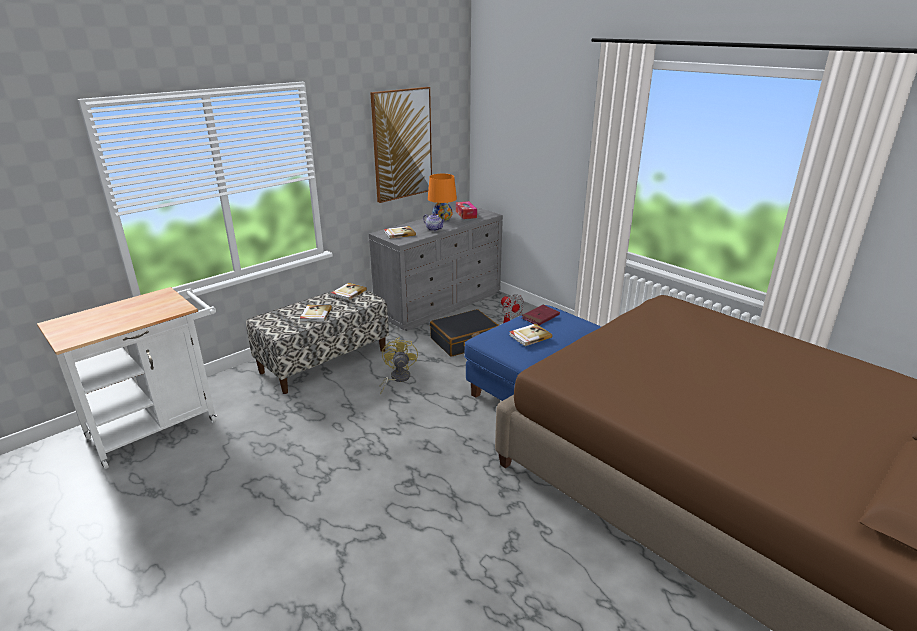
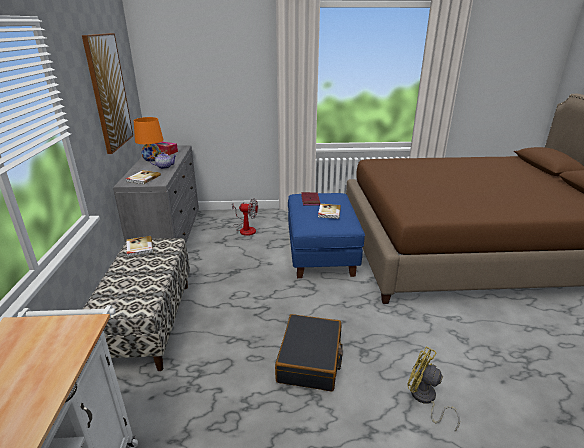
camera: 50 degrees left, 0 degrees up
(315, 315) = (146, 276): book -> none
(397, 378) = (233, 299): yellow fan -> yellow fan (425, 399)
(464, 341) = (232, 250): black suitcase -> black suitcase (310, 360)

